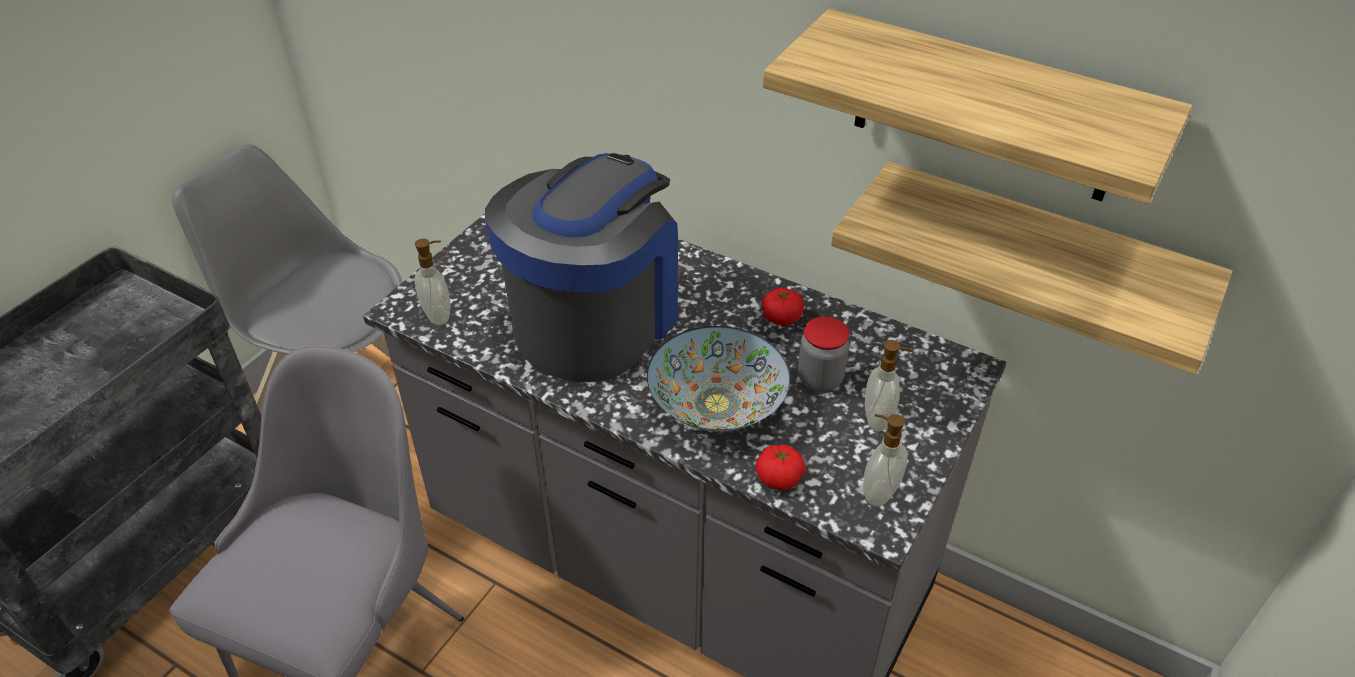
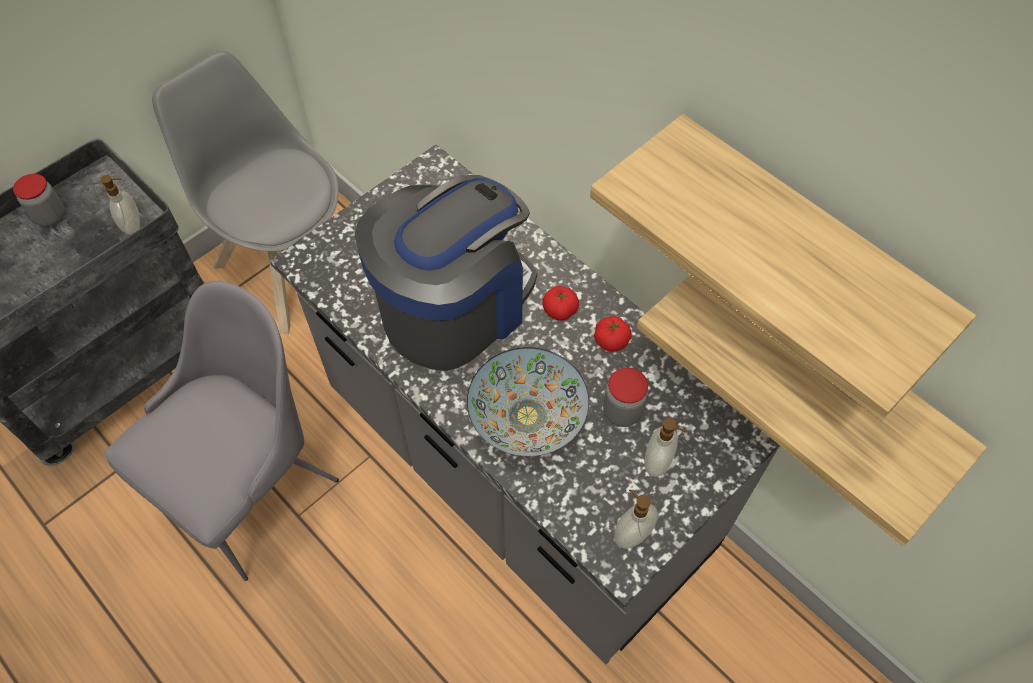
camera: 15 degrees right, 15 degrees up
(62, 340) = (50, 216): none -> jar
(439, 315) = (329, 273): soap dispenser -> soap dispenser (134, 225)
(779, 478) = (554, 500): tomato -> tomato (560, 310)

